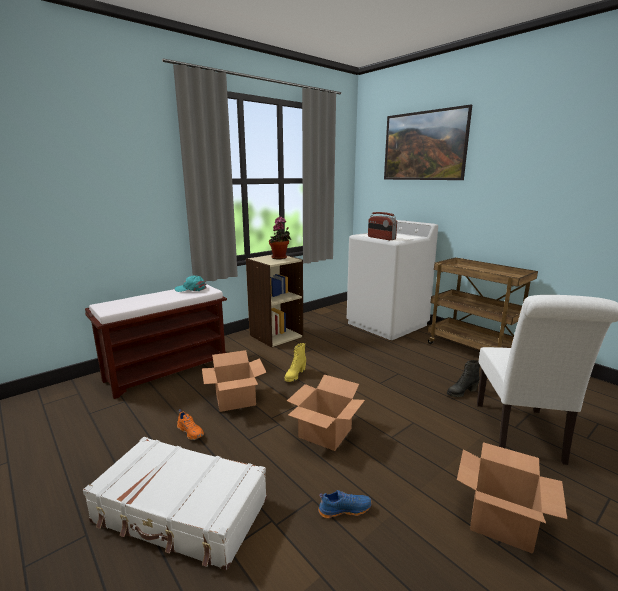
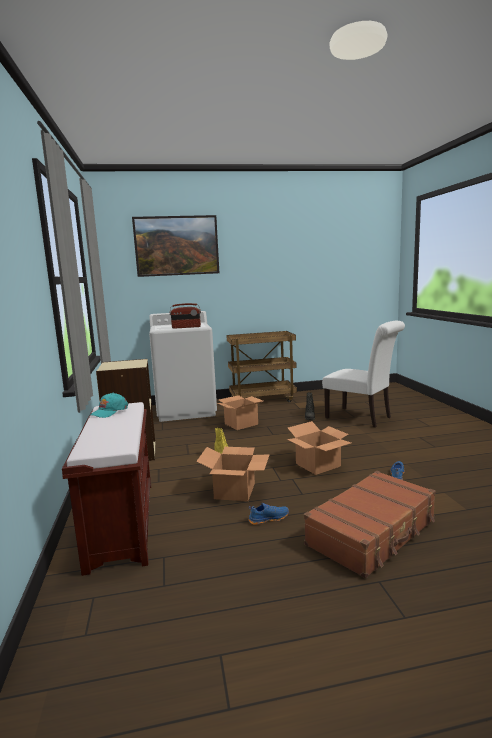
camera: 60 degrees left, 5 degrees down
(181, 512) = (372, 532): white suitcase -> brown suitcase
(191, 432) = (268, 518): orange shoe -> blue shoe
(280, 258) = (125, 363): potted plant -> none
(500, 521) = (421, 442): cardboard box -> cardboard box (241, 424)

